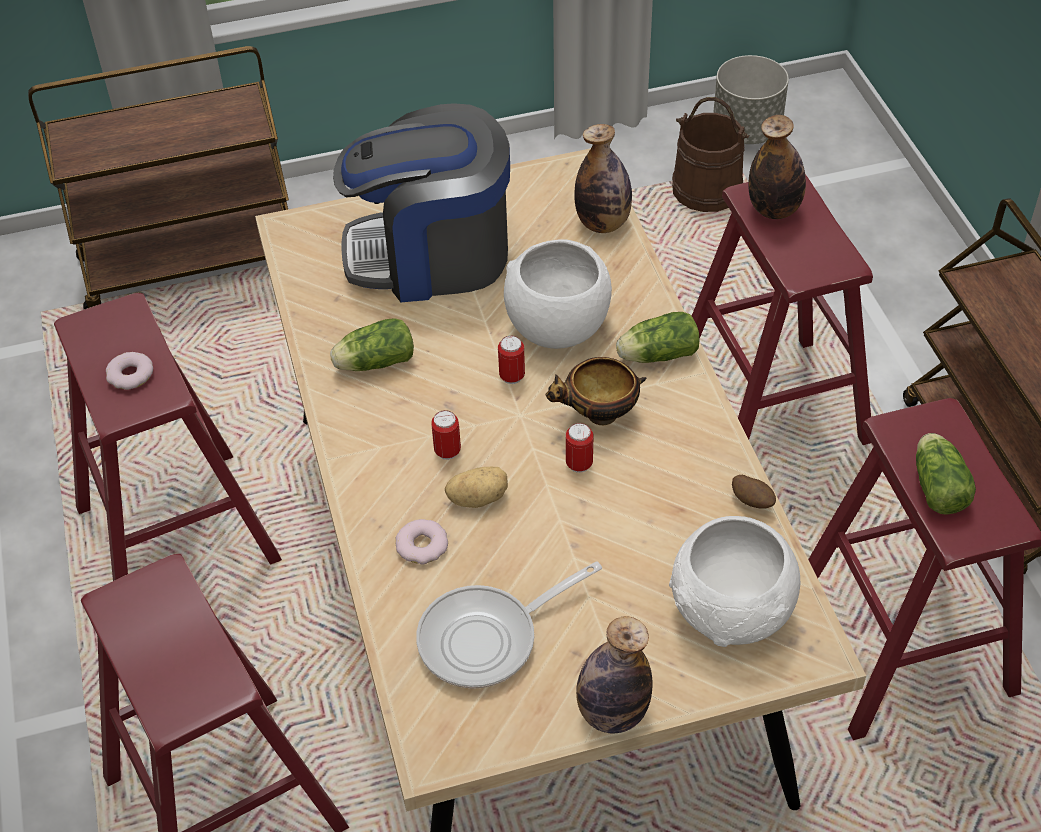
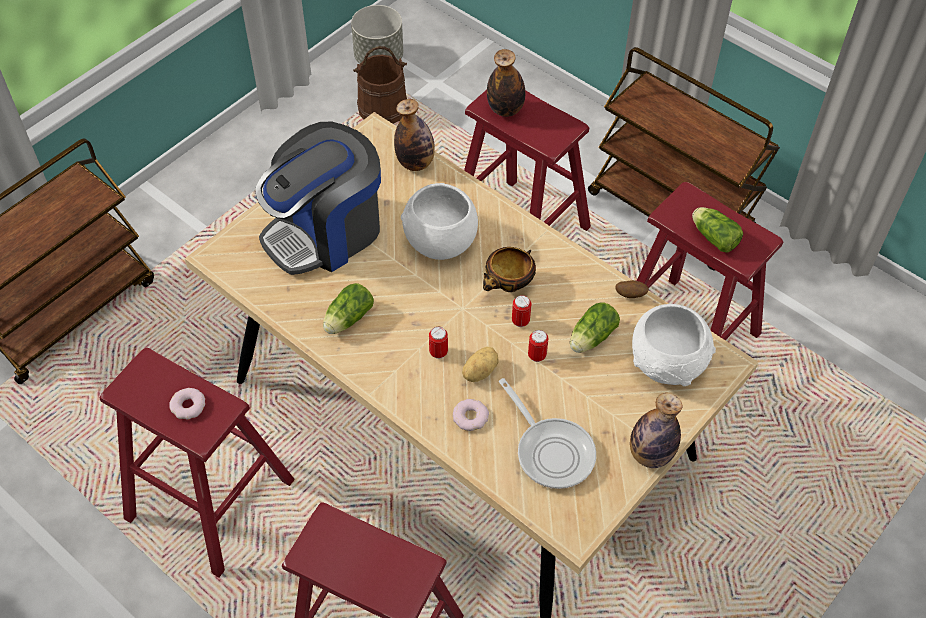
camera: 35 degrees left, 5 degrees up
(487, 638) = (551, 451): frying pan -> frying pan turned 60 degrees counterclockwise
(512, 376) = (439, 286): can -> can (537, 355)
(655, 355) = (511, 233): lettuce -> lettuce (590, 338)

